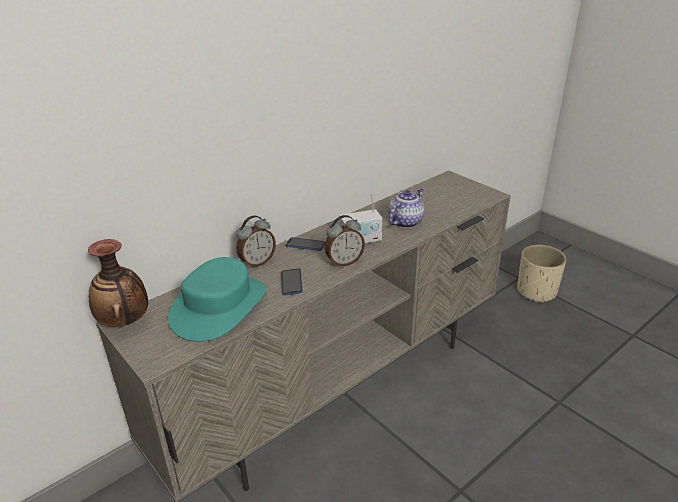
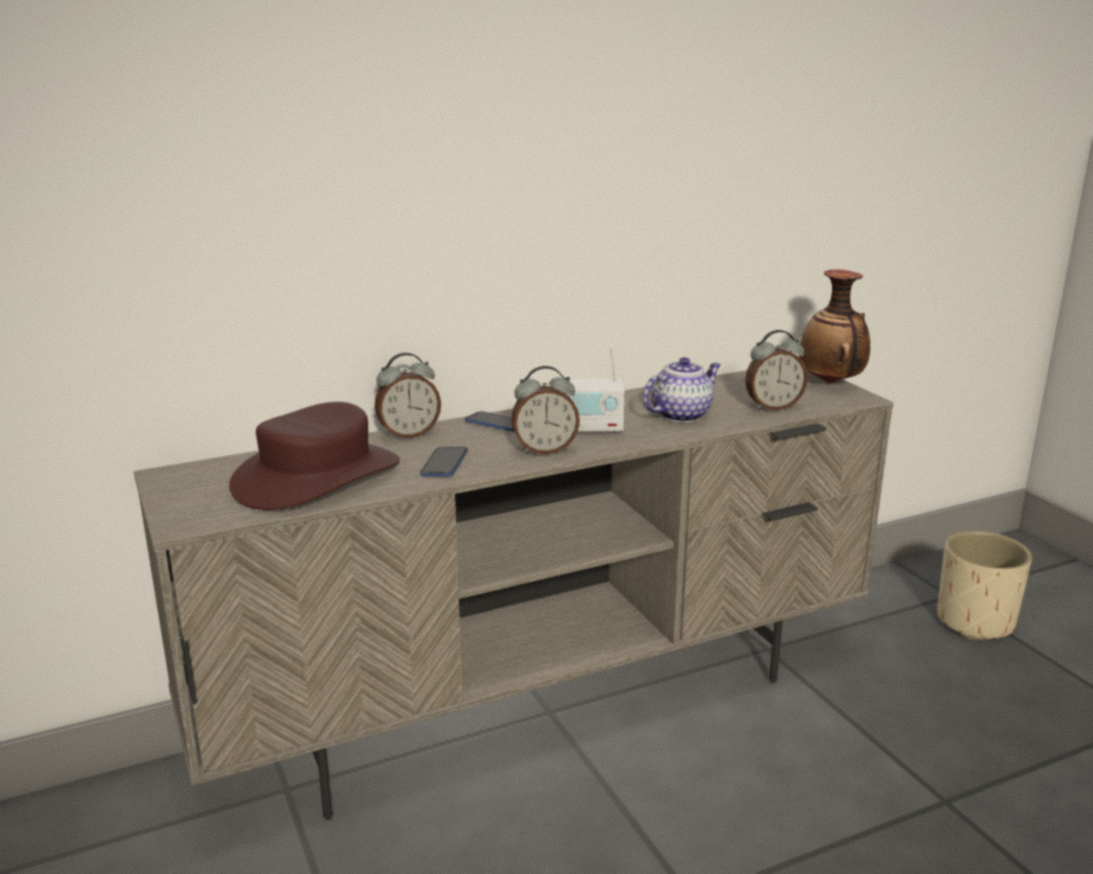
camera: 15 degrees right, 10 degrees down
(125, 322) = (174, 475): vase -> vase (831, 382)
(219, 307) = (317, 476): turquoise hat -> brown hat
(451, 208) = (773, 407): none -> alarm clock

